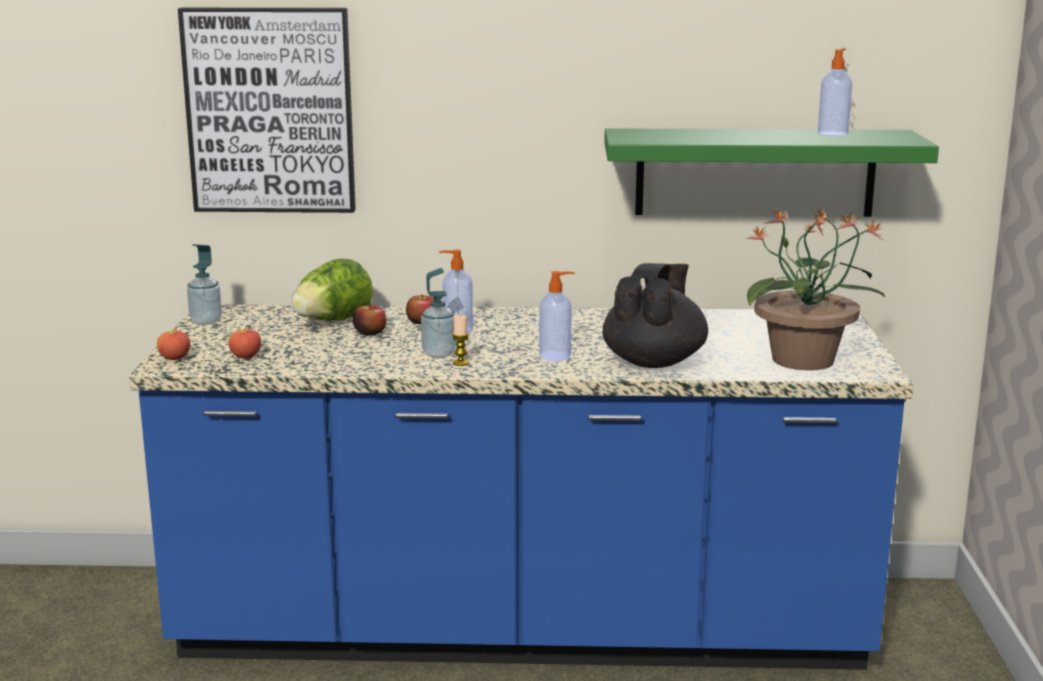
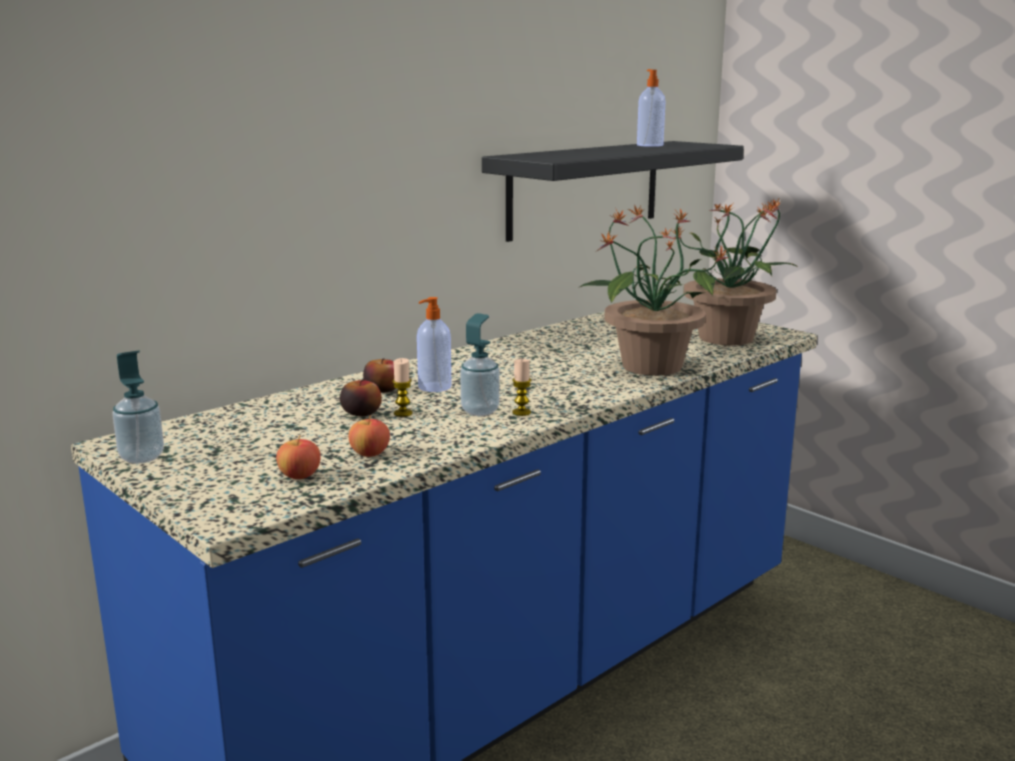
camera: 45 degrees left, 0 degrees up
(174, 358) = (218, 506): apple -> apple (370, 453)
(270, 110) = (146, 162): picture -> none
(333, 321) = (292, 414): lettuce -> none
(391, 340) = (403, 413): none -> candle
(556, 356) = (574, 383): soap dispenser -> none
(654, 362) = (649, 366): black teapot -> potted plant
(755, 172) = (585, 188): green shelf -> black shelf

